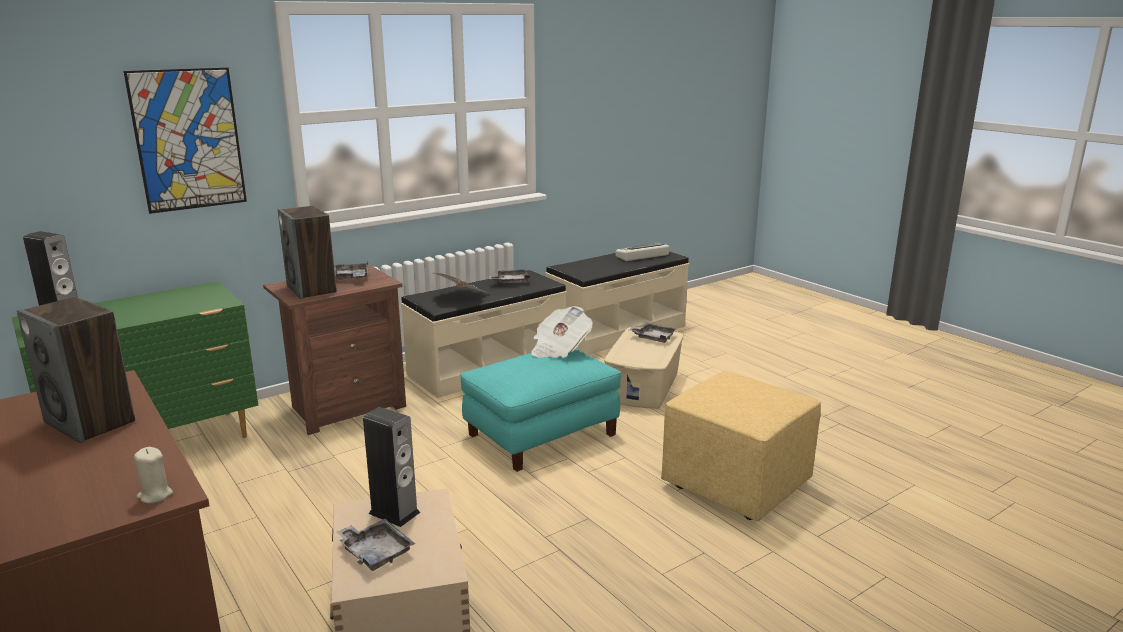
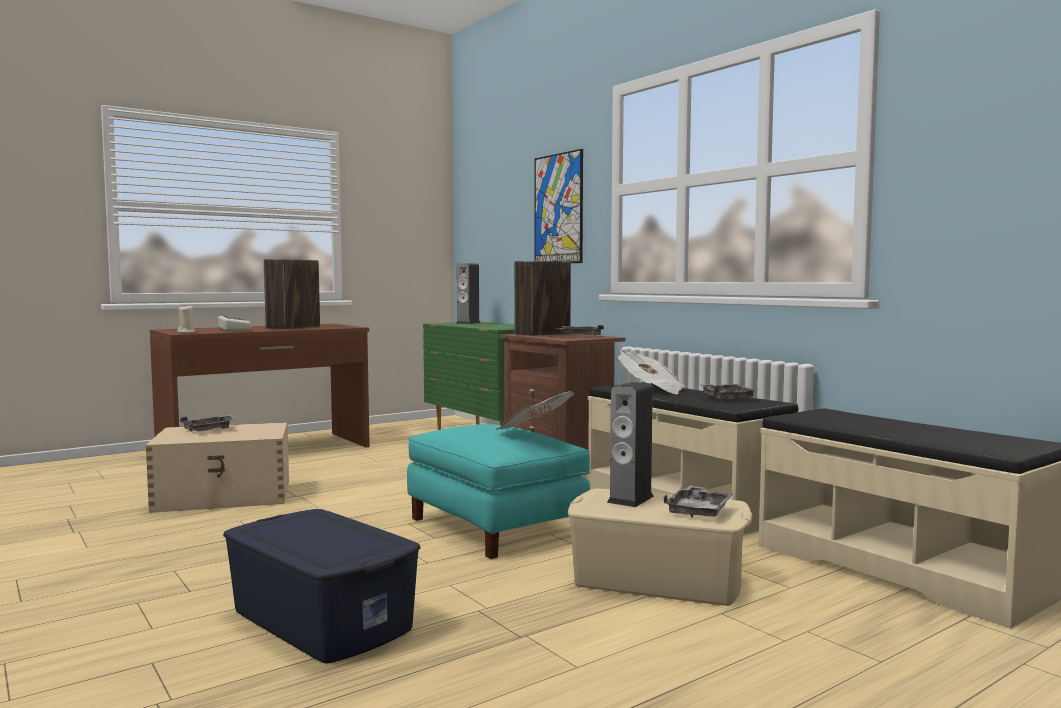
camera: 90 degrees right, 15 degrees down
(394, 513) = (257, 431): speaker -> speaker (630, 499)
(642, 256) = (960, 437): keyboard -> keyboard (232, 329)
(734, 485) = (322, 619): yellow ottoman -> blue storage box

